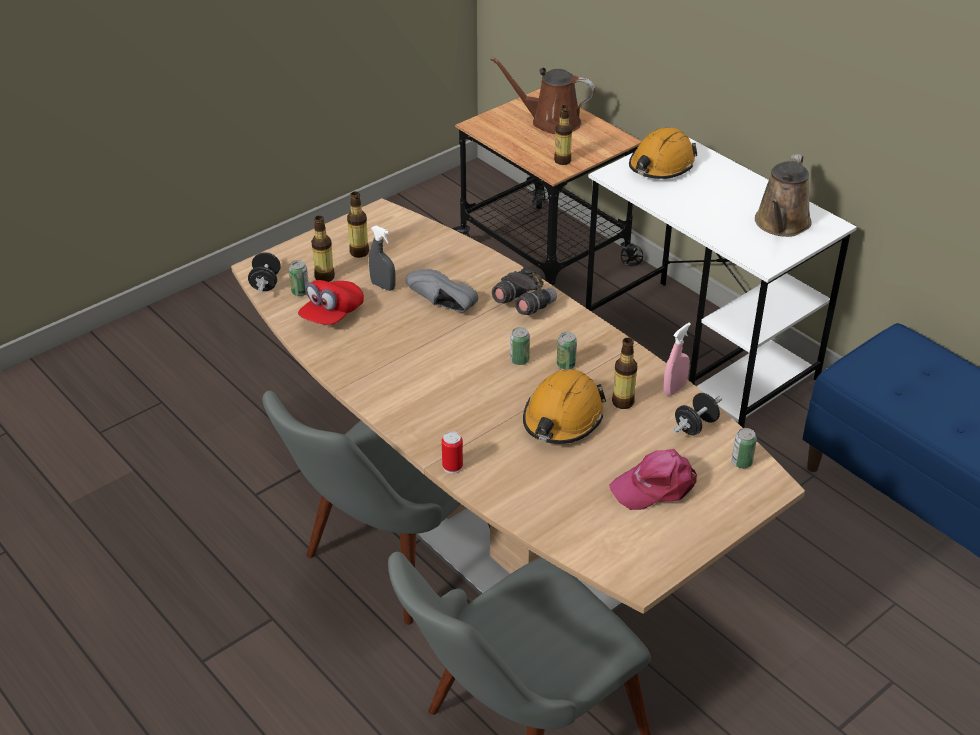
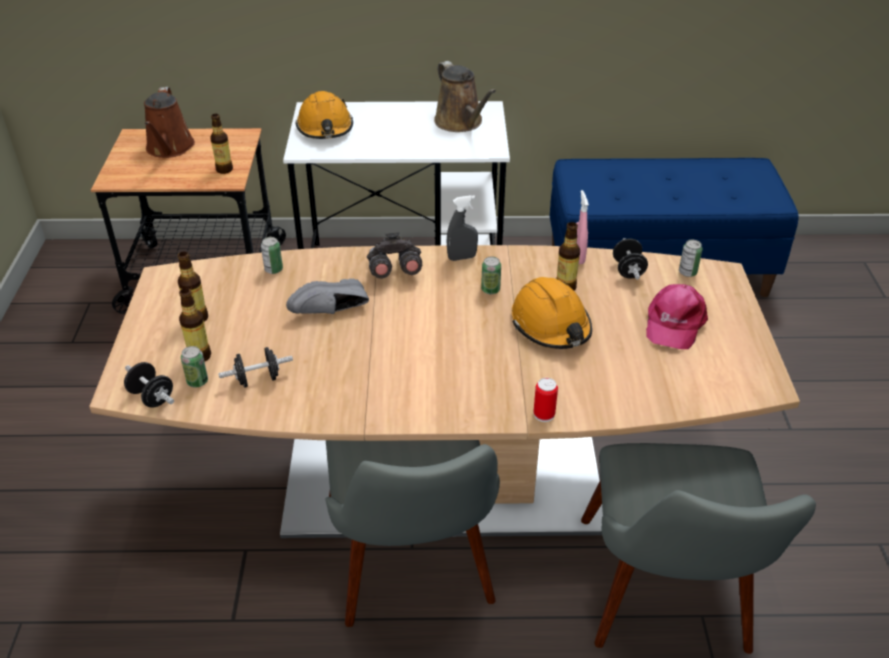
camera: 50 degrees left, 0 degrees up
(332, 315) = (258, 379): red cap -> black dumbbell
(383, 286) = (263, 329): grey spray bottle -> grey spray bottle (462, 257)
(519, 360) = (456, 309): can -> can (273, 269)
(550, 121) = (169, 148): brown watering can -> brown watering can turned 60 degrees counterclockwise

